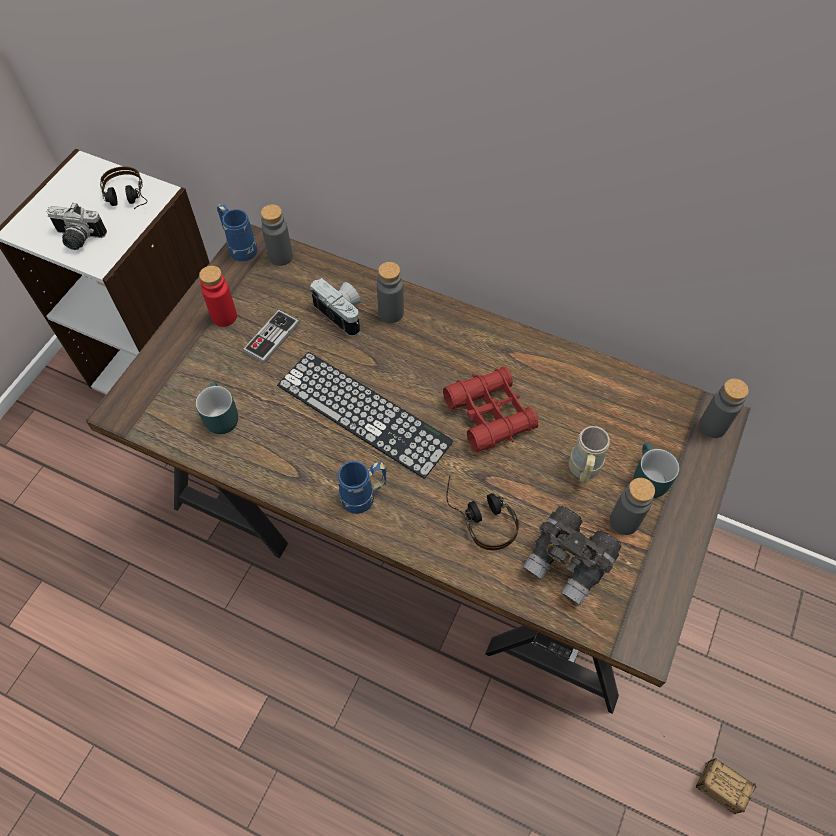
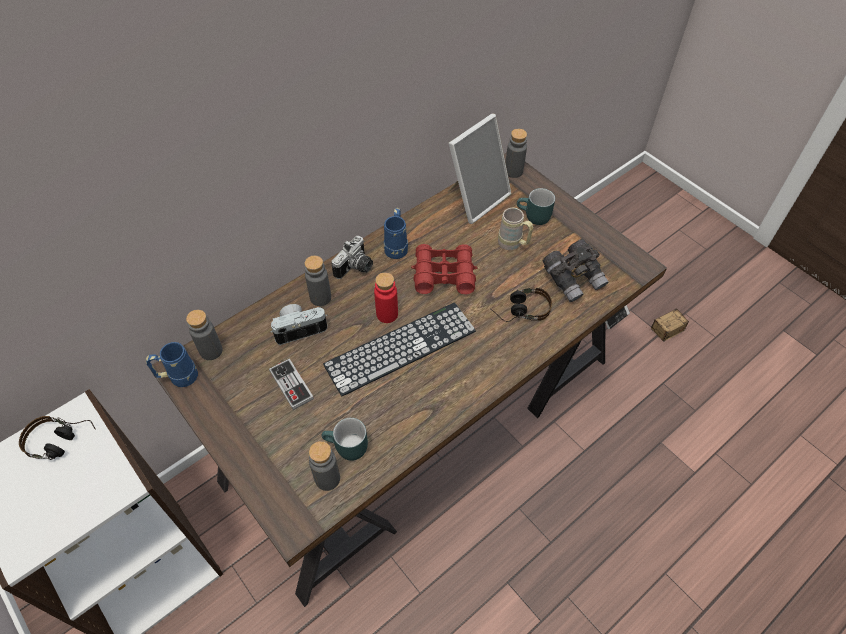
camera: 65 degrees left, 5 degrees down
(78, 239) = (79, 500): camera -> camera (356, 268)
(224, 316) = (246, 413): red bottle -> red bottle (387, 314)
(364, 497) = (472, 373): blue mug -> blue mug (397, 246)
(624, 521) = (557, 240): grey bottle -> grey bottle (327, 478)
(634, 401) = (476, 198): none -> picture frame

